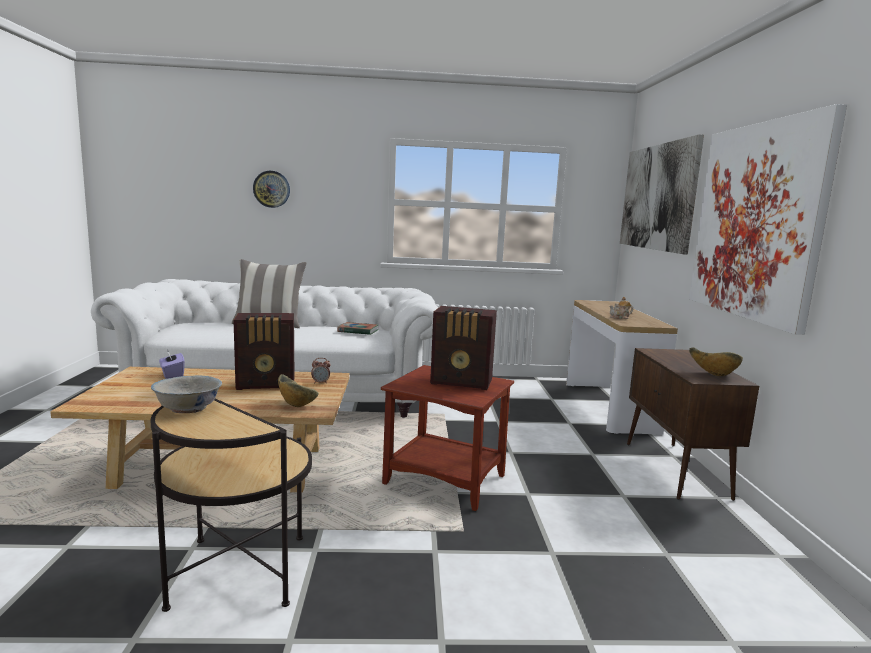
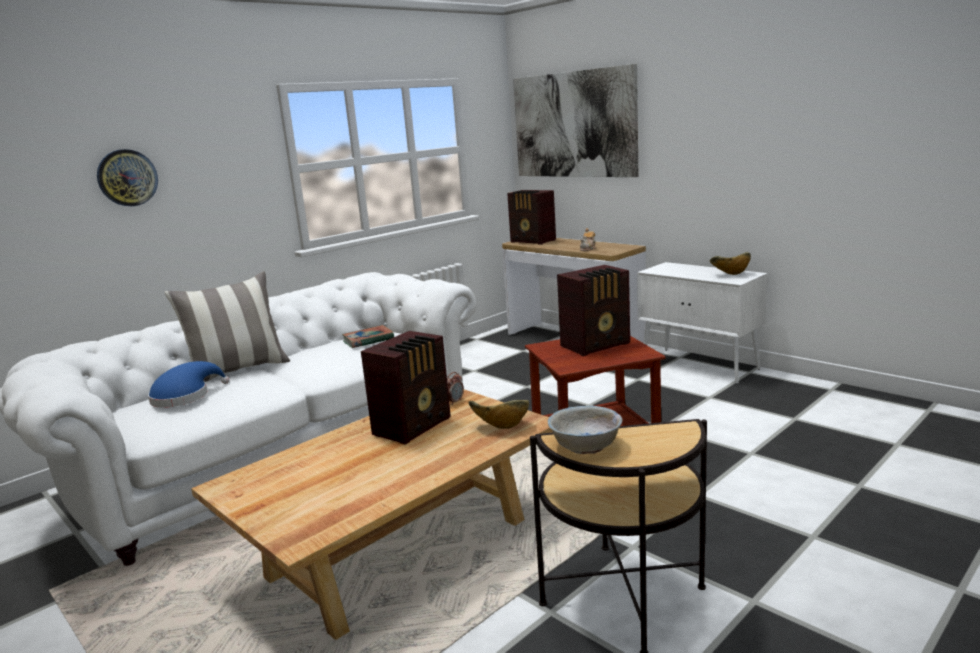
camera: 40 degrees left, 5 degrees up
(172, 374) = (283, 468): purple tissue box -> none
(214, 325) = (184, 397): none -> blue hat
(601, 304) = (533, 241): none -> radio
(676, 470) = (700, 366): brown cabinet -> white cabinet
(756, 221) = (729, 140): picture -> none

